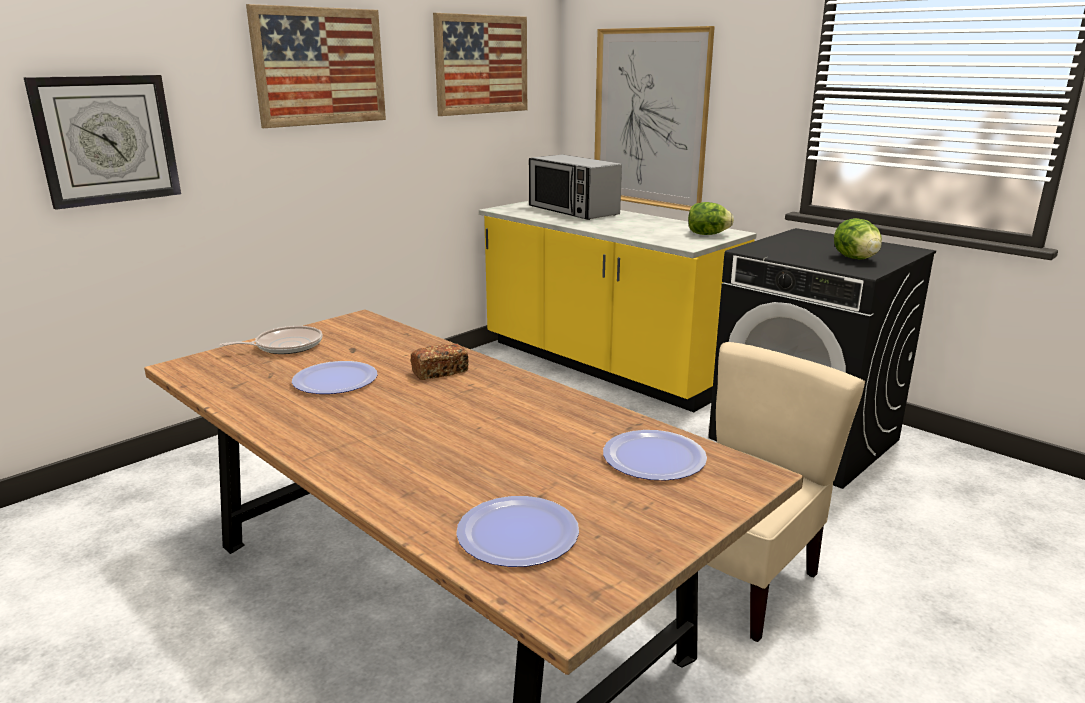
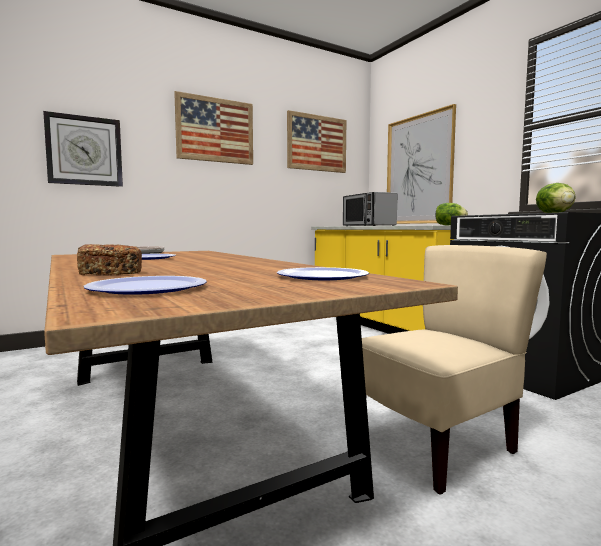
camera: 15 degrees right, 15 degrees down
(440, 372) = (216, 258): bread -> bread (111, 273)

